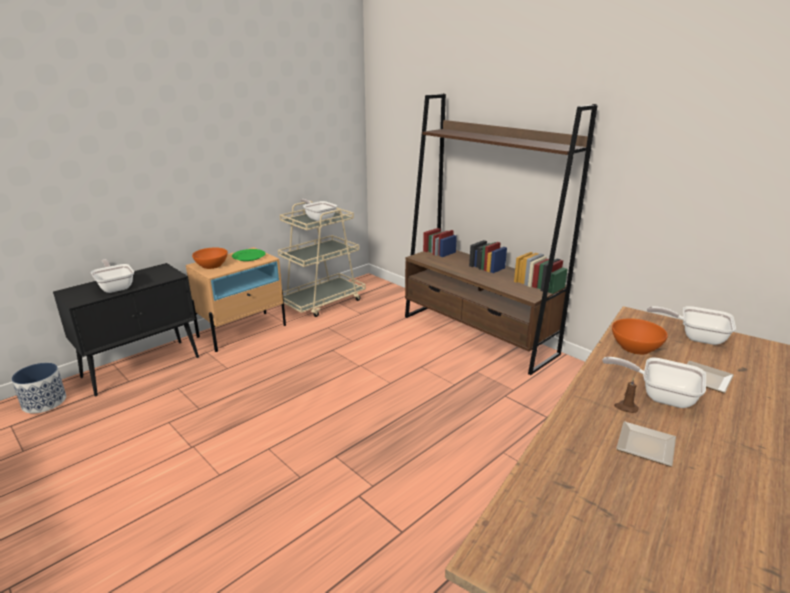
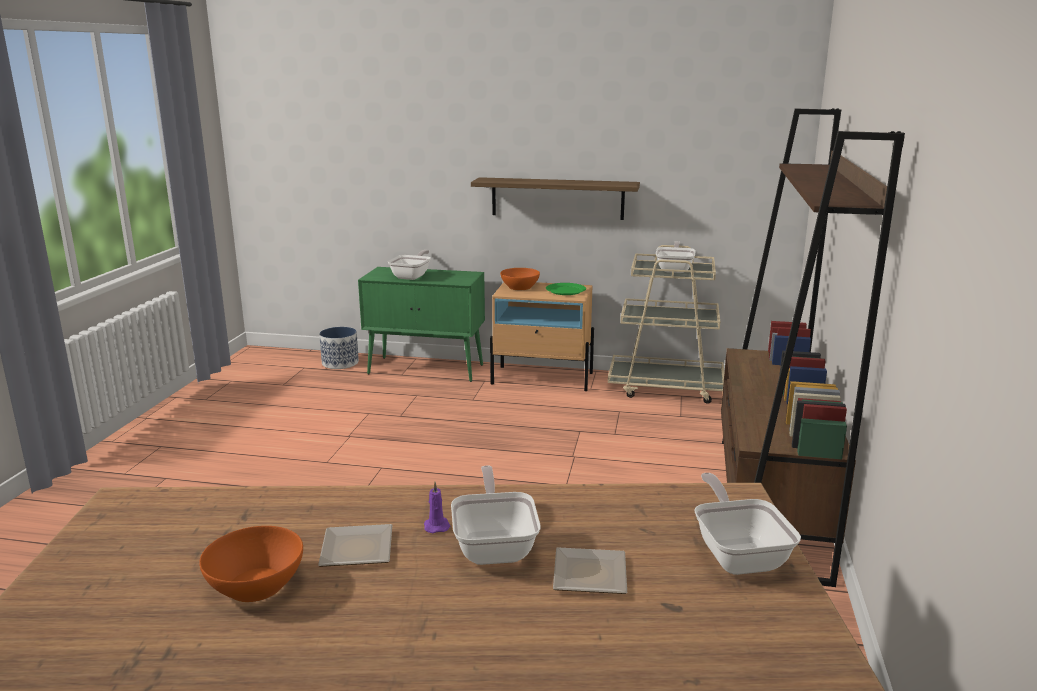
camera: 55 degrees right, 5 degrees down
(142, 366) = (427, 369): black cabinet -> green cabinet
(214, 184) = (557, 198): none -> shelf
(625, 407) = (436, 526): brown candle -> purple candle
(635, 347) = (621, 510): orange bowl -> orange bowl (255, 585)

